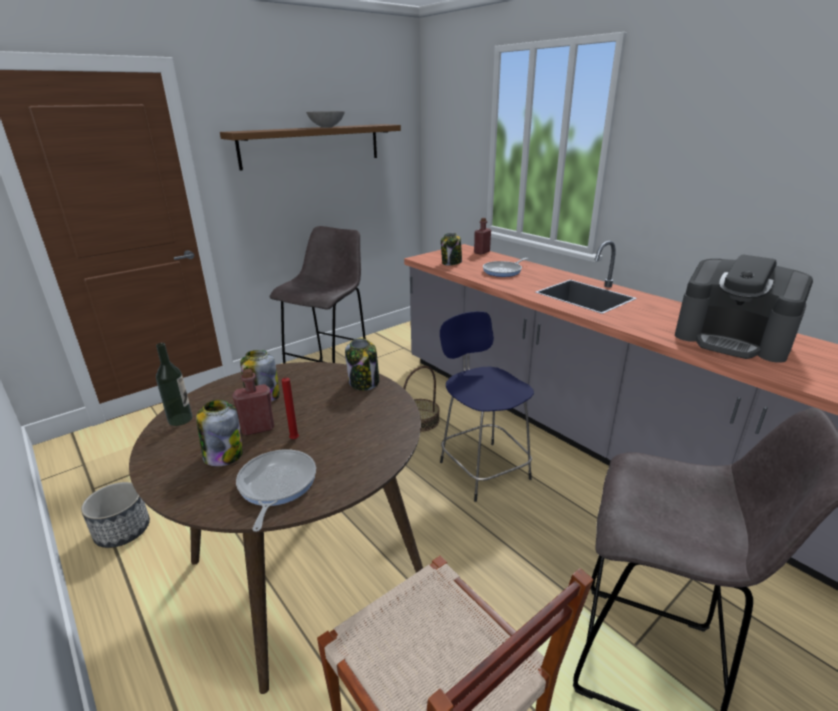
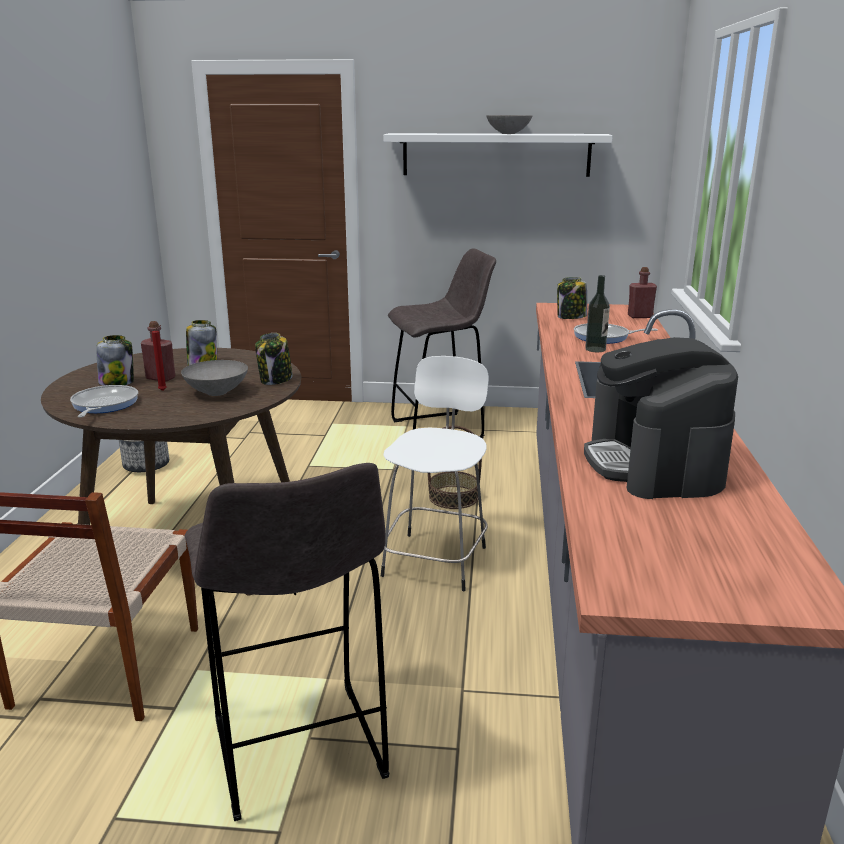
camera: 45 degrees right, 5 degrees down
(180, 419) = (140, 359): bottle -> bottle (595, 349)
(276, 485) = (103, 405): frying pan -> frying pan turned 45 degrees counterclockwise
(312, 145) = (496, 154): brown shelf -> white shelf
(347, 417) = (216, 392): none -> grey bowl
(482, 468) = (436, 559): blue stool -> white stool

